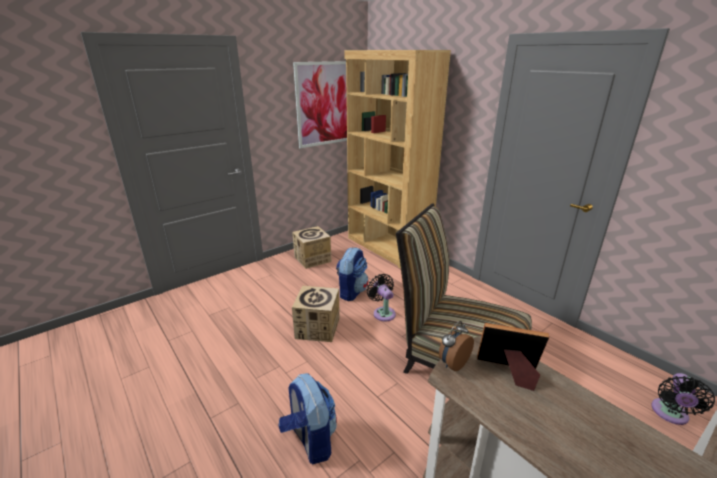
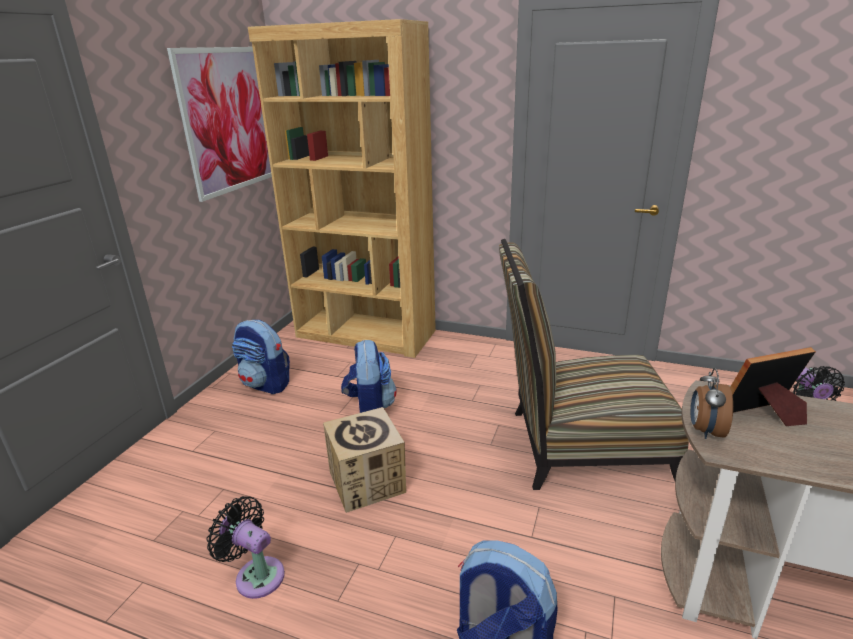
camera: 30 degrees left, 0 degrees up
(312, 259) = (266, 384): cardboard box -> backpack
(383, 312) = (439, 423): black fan -> black fan (256, 574)

